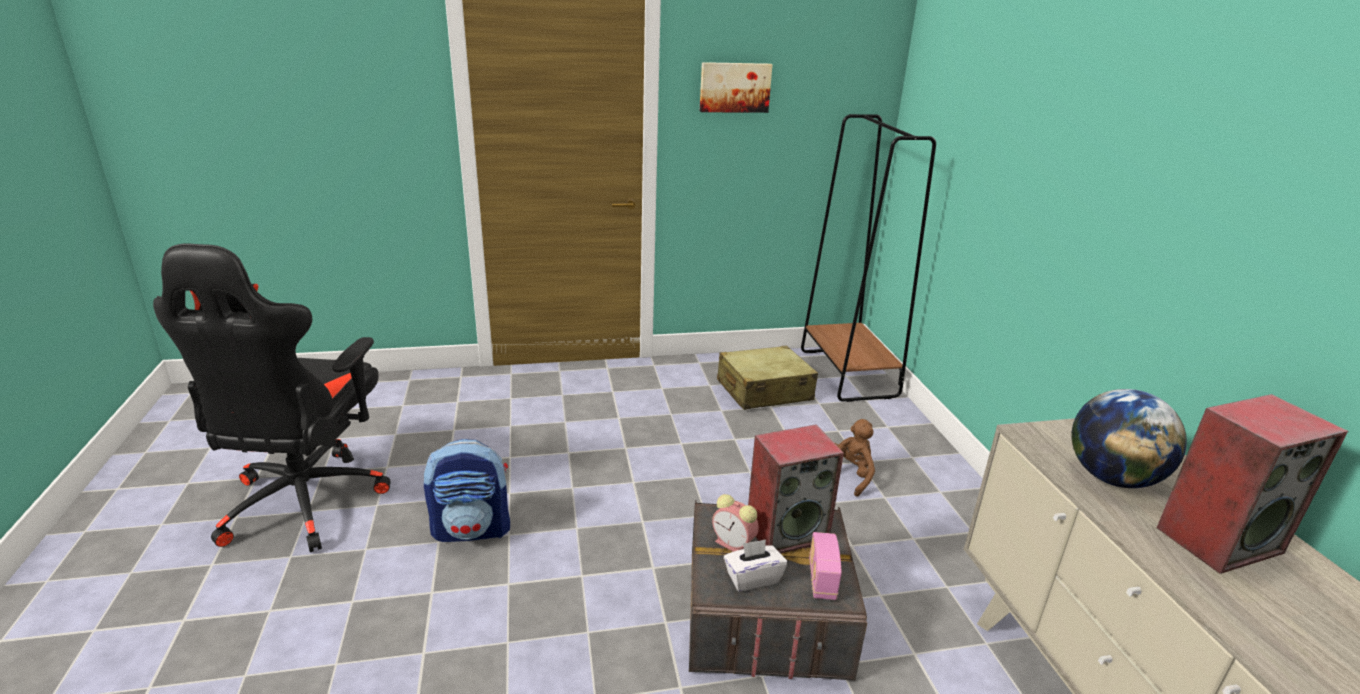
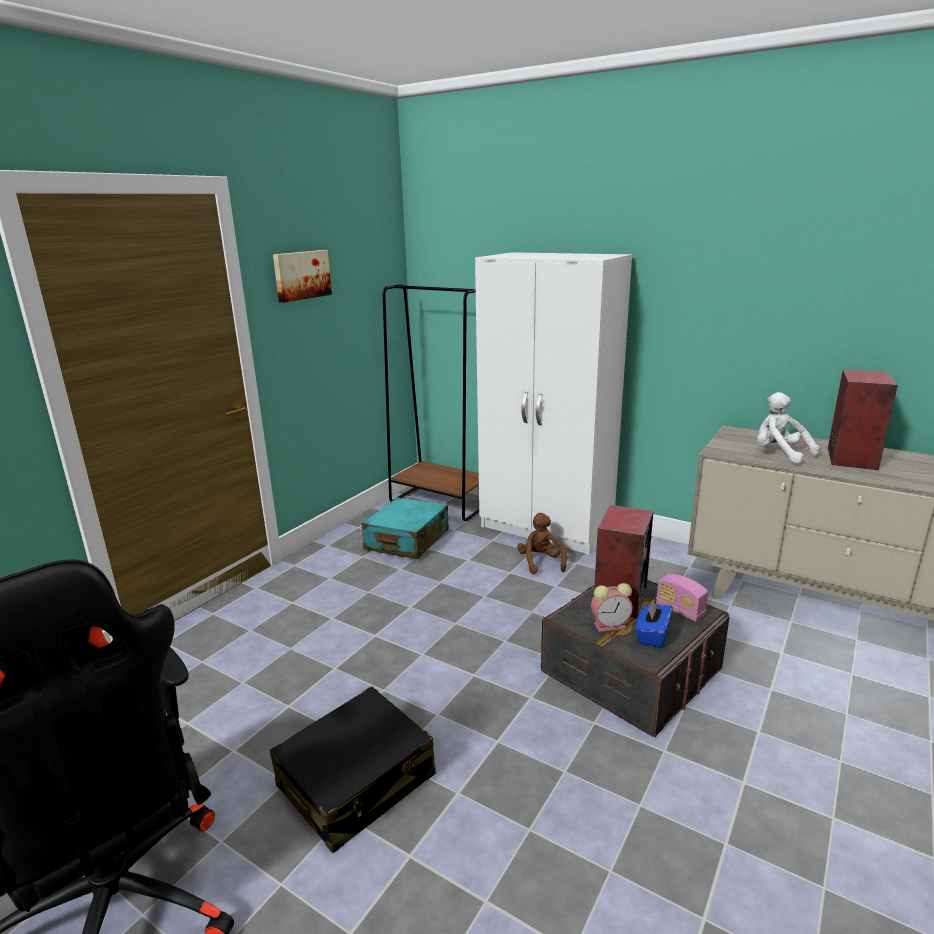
camera: 45 degrees left, 5 degrees down
(473, 529) = (357, 782): backpack -> black suitcase
(752, 578) = (652, 635): white tissue box -> blue tissue box
(764, 391) = (407, 540): beige suitcase -> turquoise suitcase
(912, 450) = (547, 528): none -> white wardrobe
(1112, 478) = (779, 454): globe -> white plush toy

